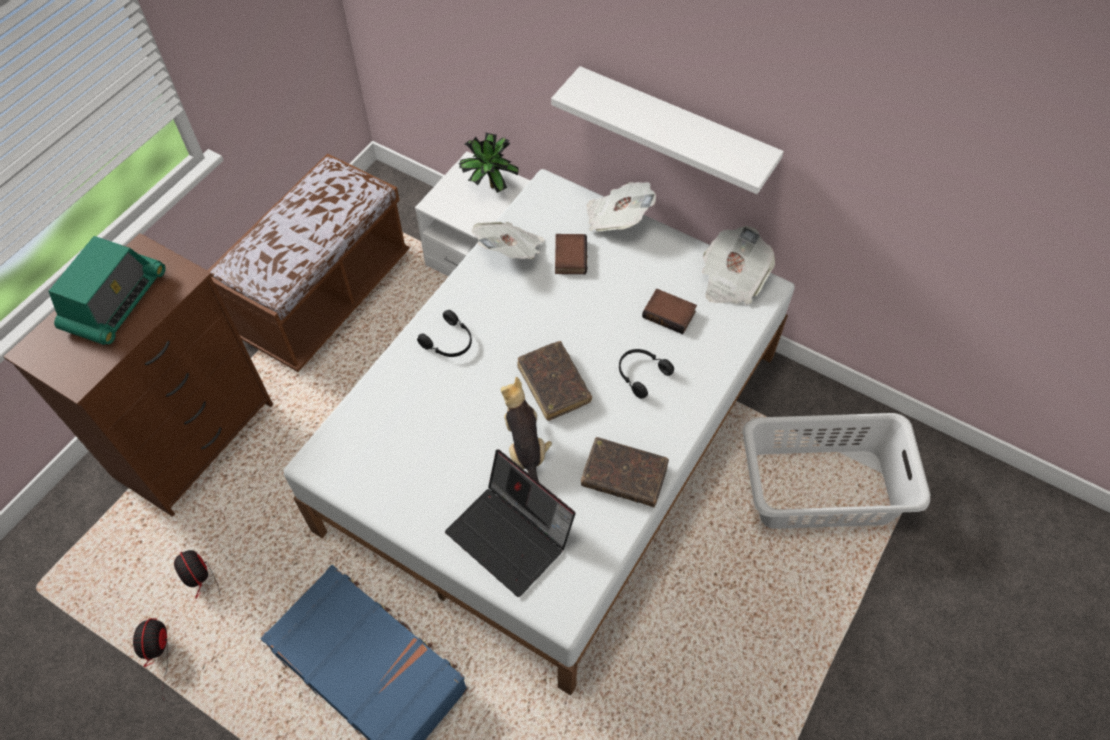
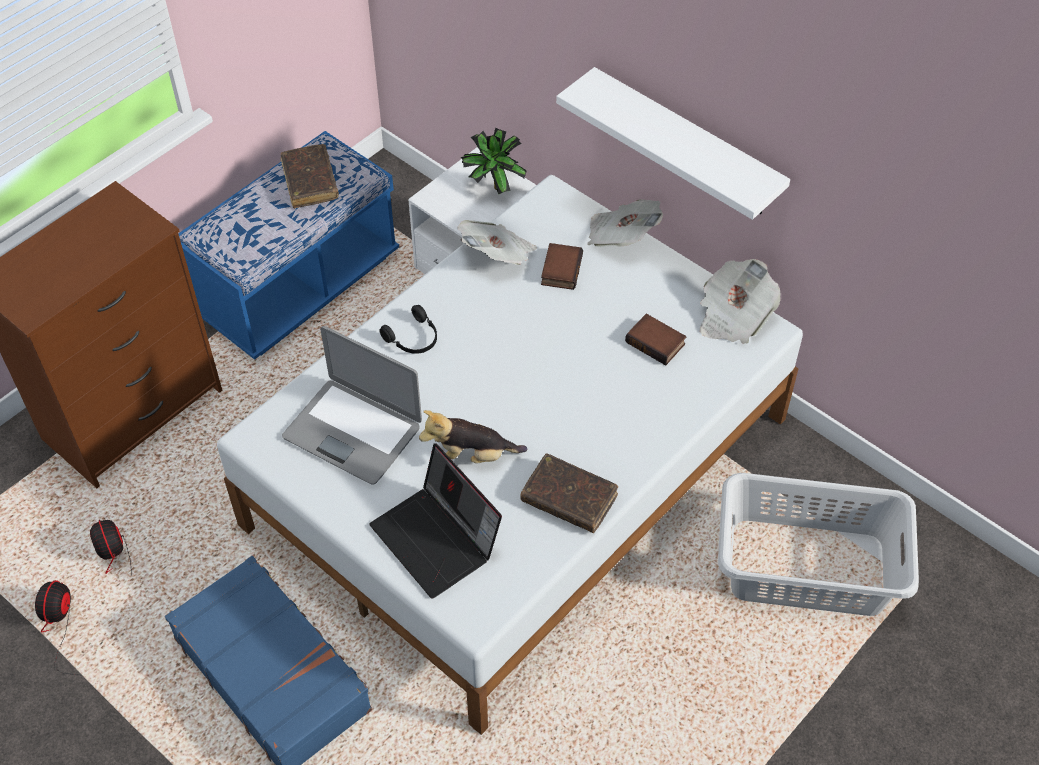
camera: 10 degrees right, 5 degrees down
(115, 302) = (79, 244): radio -> none
(324, 297) = (298, 287): brown bench -> blue bench
(411, 440) = (353, 431): none -> laptop
(526, 449) = (471, 456): plush toy -> plush toy turned 90 degrees counterclockwise
(554, 385) = (515, 397): brown book -> brown book (310, 182)
(641, 374) = (610, 399): black headphones -> none

